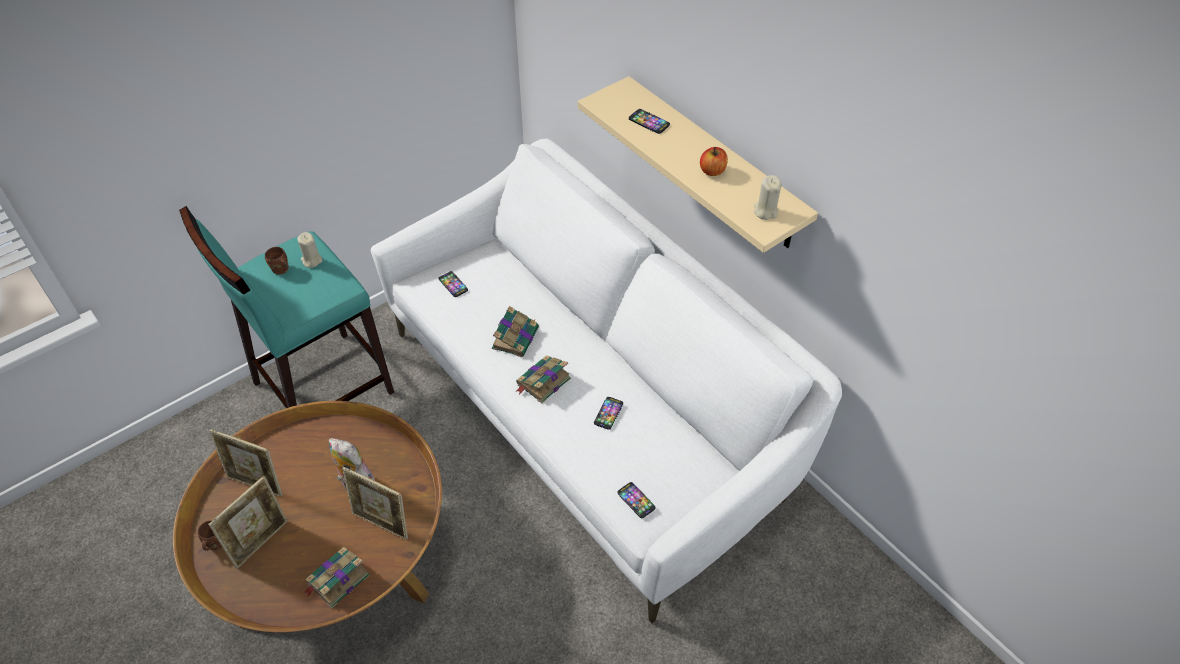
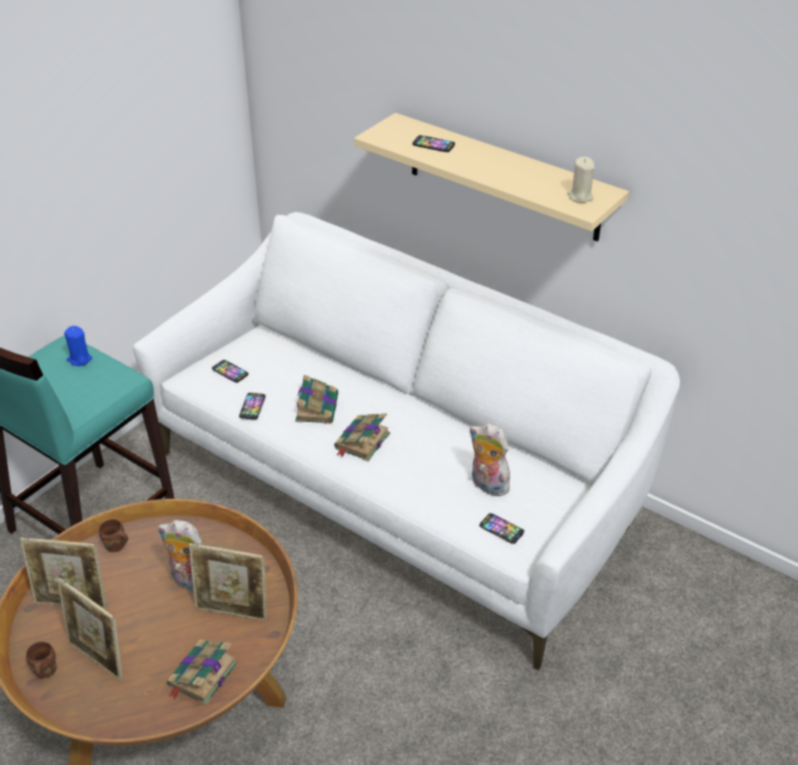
camera: 15 degrees left, 10 degrees down
(260, 542) = (98, 658): picture frame -> picture frame turned 105 degrees clockwise
(280, 270) = (47, 374): brown mug -> brown mug (116, 547)
(311, 260) = (79, 359): beige candle -> blue candle
(608, 413) = (441, 457): phone -> phone (252, 406)
(639, 451) = (487, 485): none -> plush toy
(712, 171) = (514, 173): apple -> none

